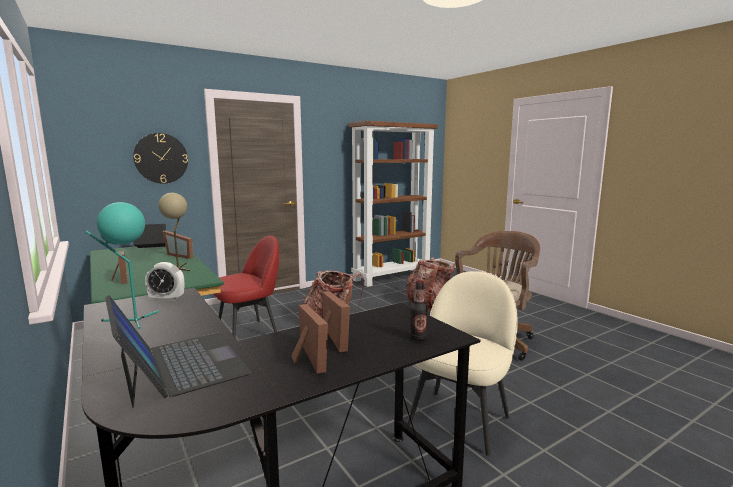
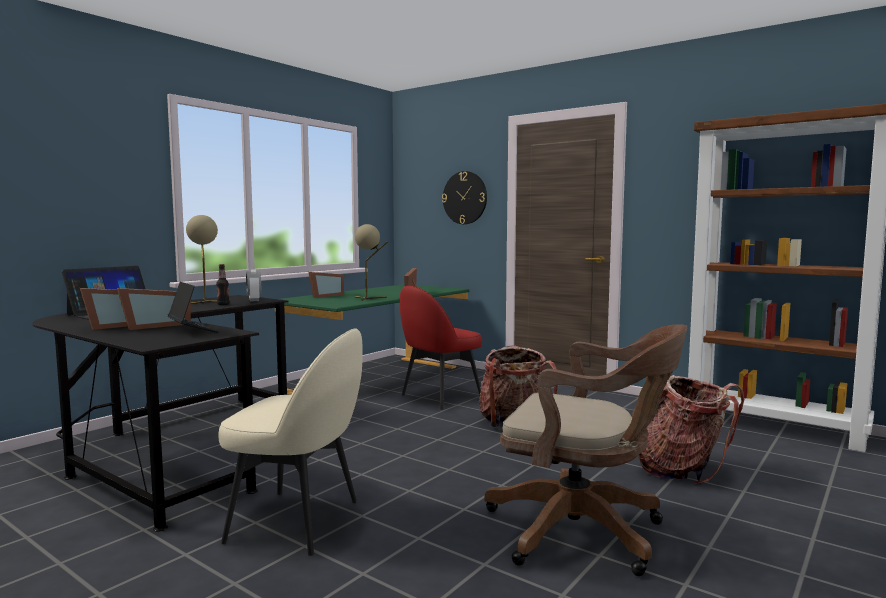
camera: 70 degrees right, 5 degrees down
(131, 320) = (205, 301): turquoise table lamp -> beige table lamp
(152, 248) = (429, 288): laptop -> laptop (193, 330)
(249, 334) = (439, 397): red chair -> red chair turned 105 degrees clockwise
(418, 338) = (152, 339): bottle -> bottle (223, 304)

